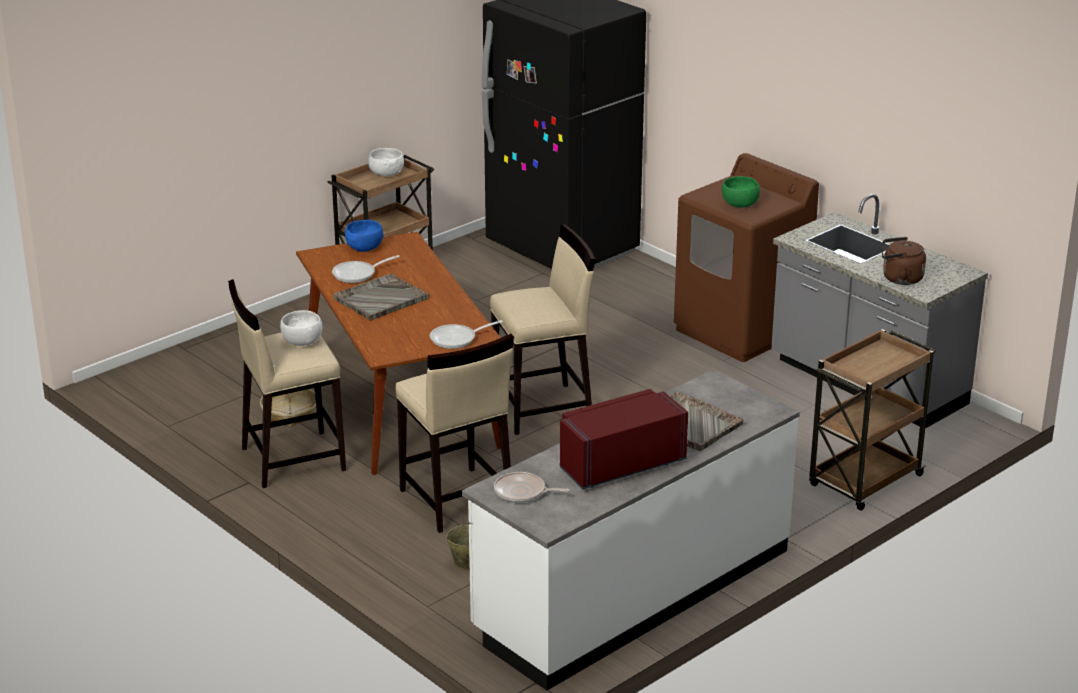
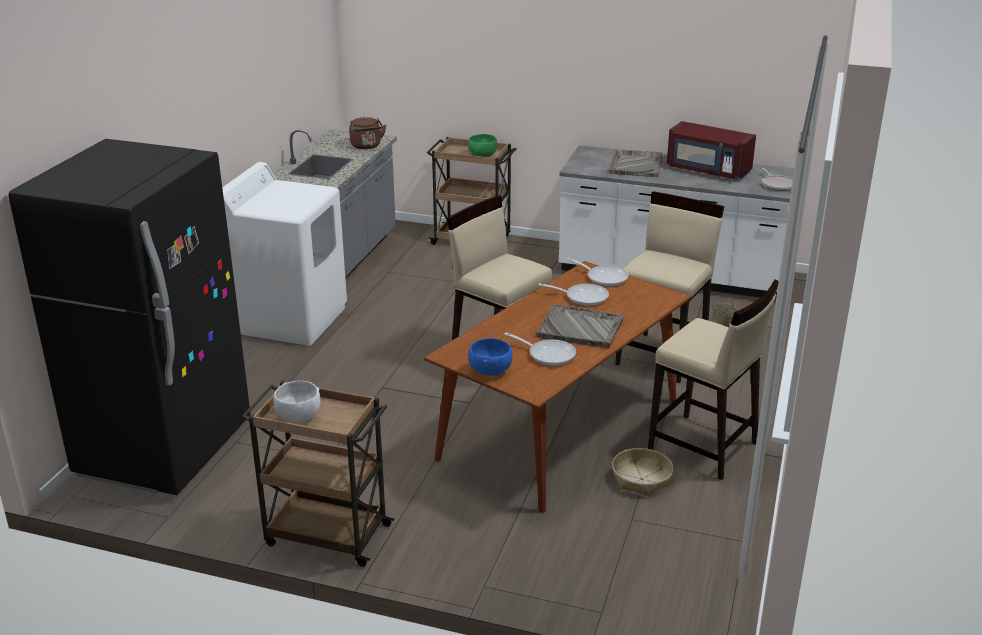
camera: 120 degrees left, 0 degrees up
(302, 342) = (694, 337): white bowl -> none
(432, 317) = (583, 297): none -> frying pan
(740, 204) = (299, 196): green bowl -> green bowl (482, 155)
(741, 331) = (290, 319): brown washing machine -> white washing machine

